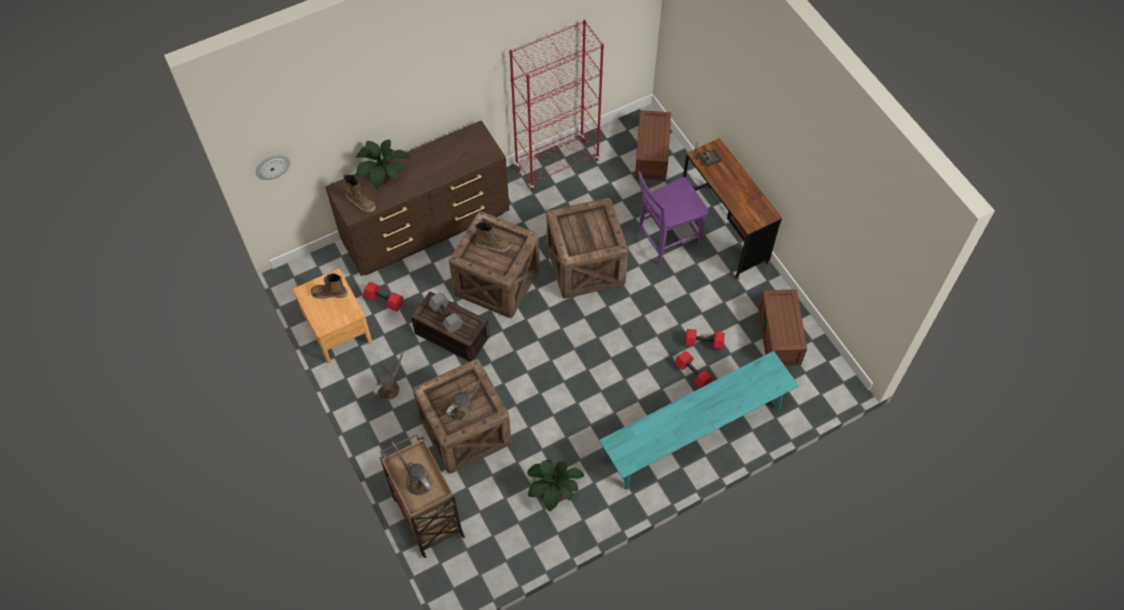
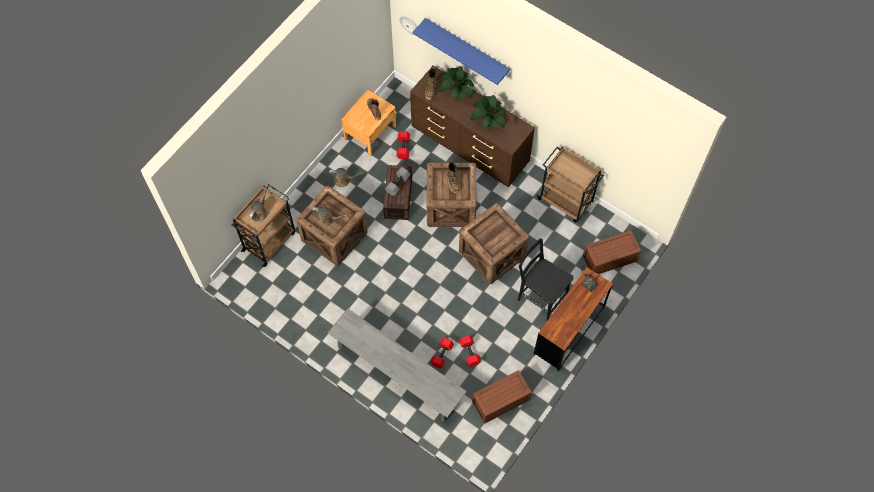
camera: 65 degrees right, 5 degrees up
(361, 111) = (467, 48): none -> blue shelf
(553, 491) = (317, 304): potted plant -> potted plant (488, 121)
(557, 164) = (566, 201): red bookcase -> brown cart
(666, 241) = (540, 296): purple chair -> black chair
(695, 434) = (397, 373): turquoise bench -> grey bench

